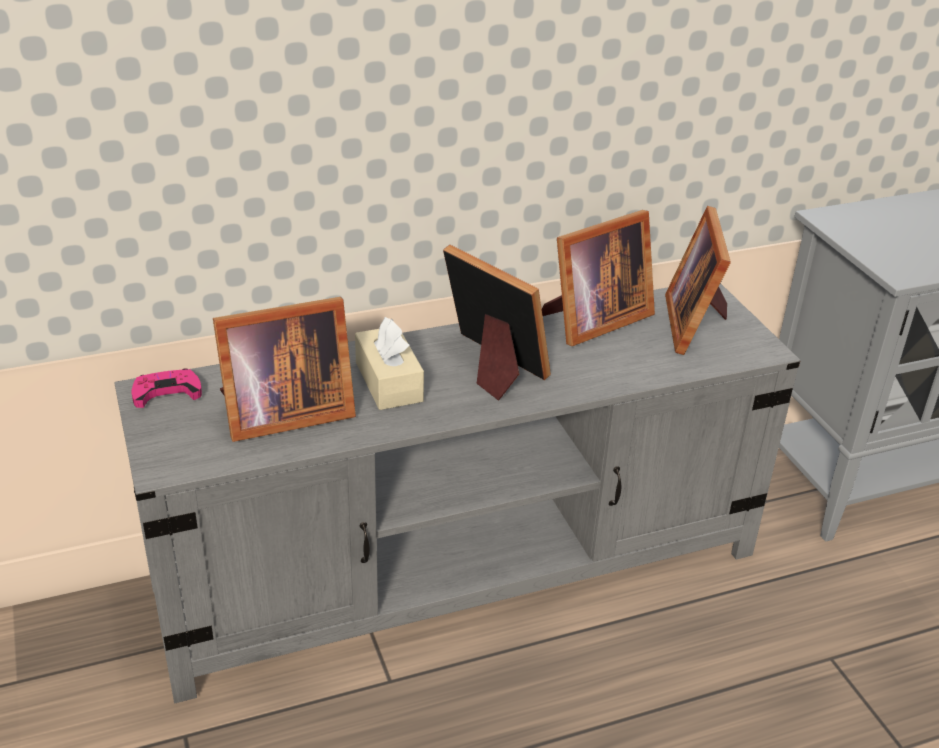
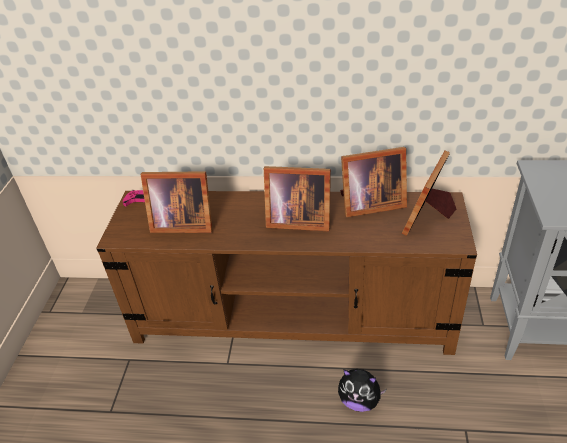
camera: 30 degrees right, 5 degrees up
(389, 382) = (240, 217): beige tissue box -> none
(462, 569) = (293, 317): grey tv stand -> brown tv stand
(491, 366) = (296, 220): picture frame -> picture frame turned 120 degrees clockwise
(653, 668) = (359, 401): none -> plush toy

